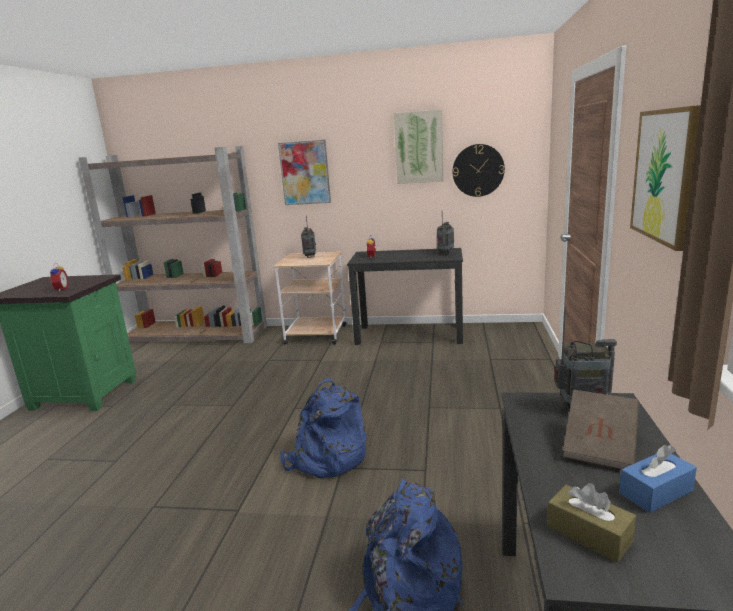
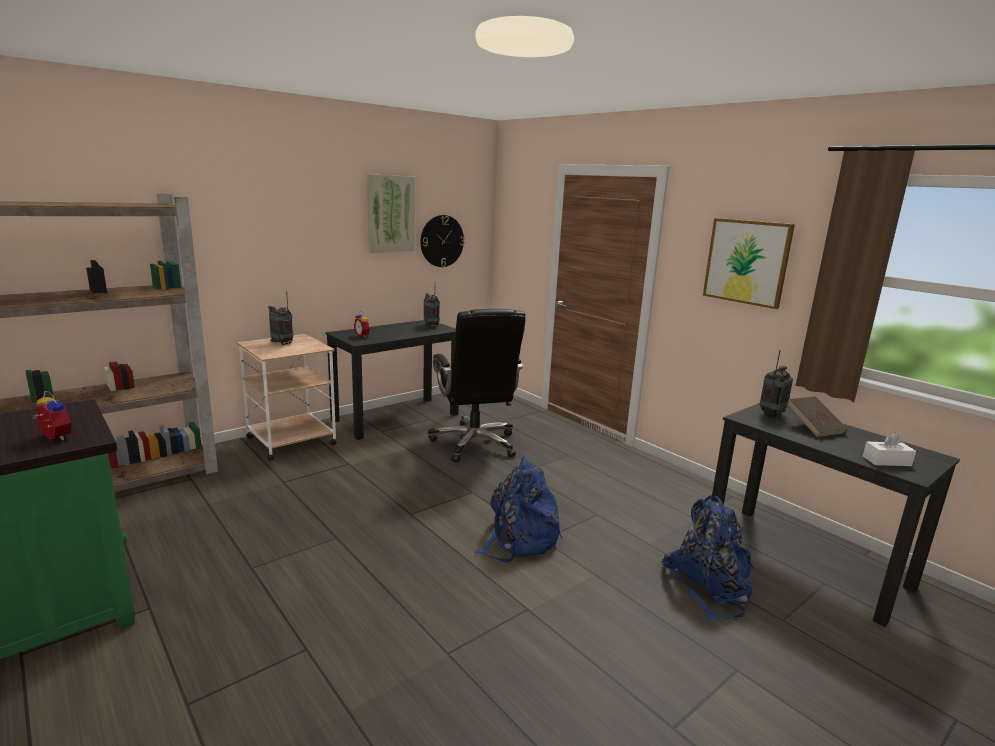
camera: 50 degrees left, 0 degrees up
(305, 173) = (260, 236): picture -> none
(432, 371) = (474, 443): none -> black office chair
(589, 534) = (886, 461): brown tissue box -> white tissue box
(655, 492) = (864, 438): blue tissue box -> none

